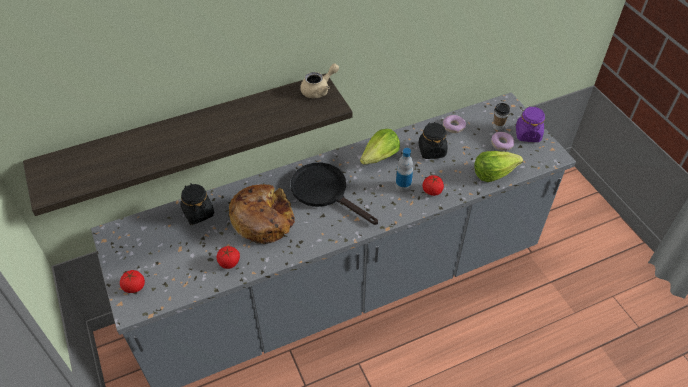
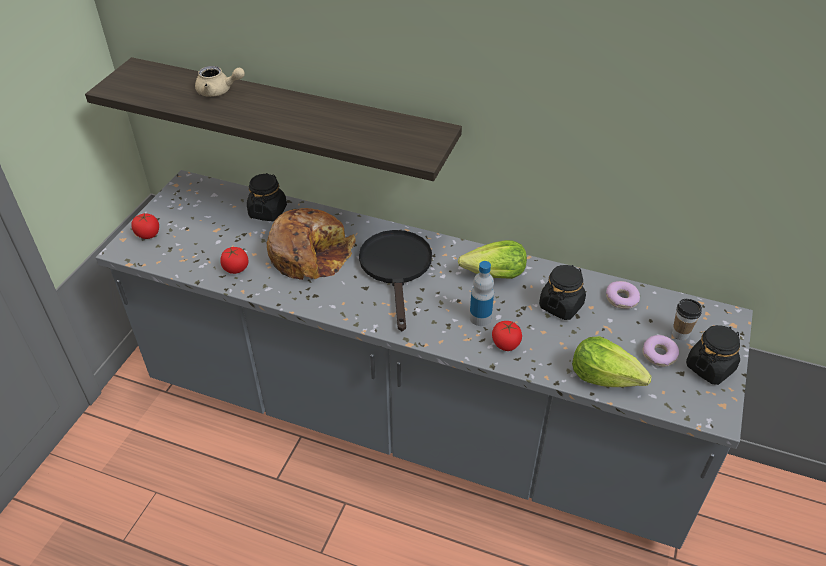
camera: 45 degrees right, 5 degrees down
(319, 89) = (431, 135): beige teapot -> beige teapot (219, 91)
(527, 134) = (710, 367): purple jar -> black jar

